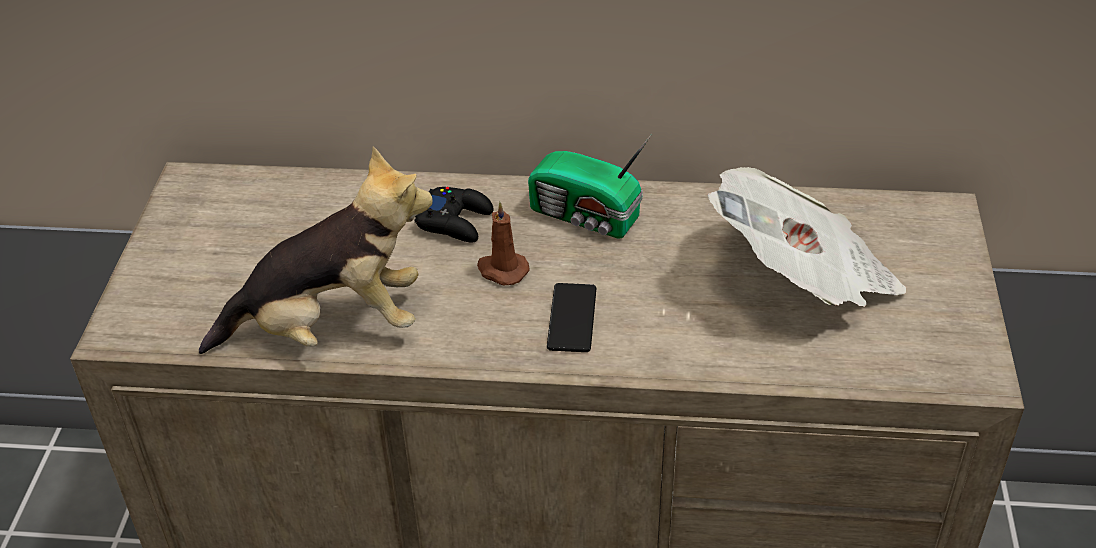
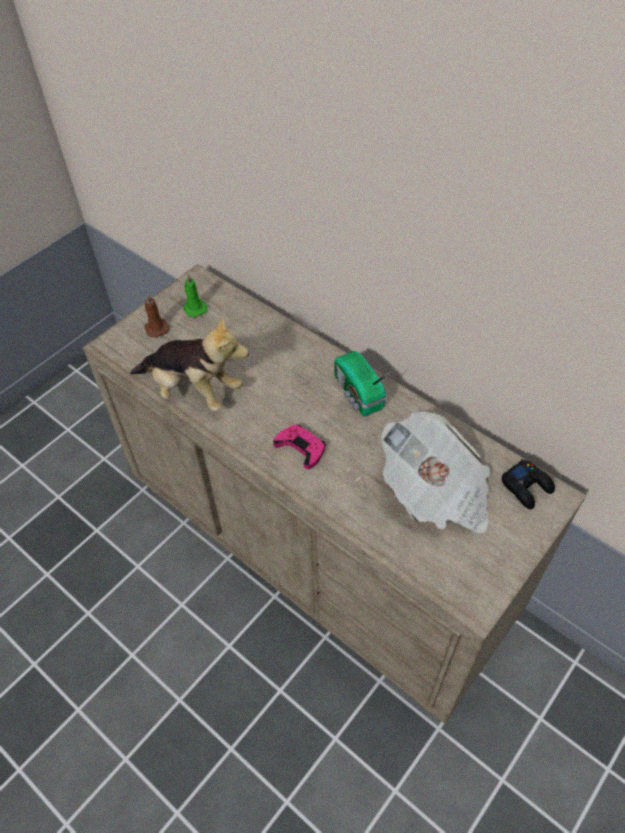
camera: 35 degrees right, 10 degrees up
(222, 220) = (194, 308): none -> green candle
(455, 221) = (294, 363): black game controller -> black game controller (527, 487)
(501, 270) = (292, 402): brown candle -> brown candle (156, 328)
(572, 318) = (301, 448): phone -> pink game controller

